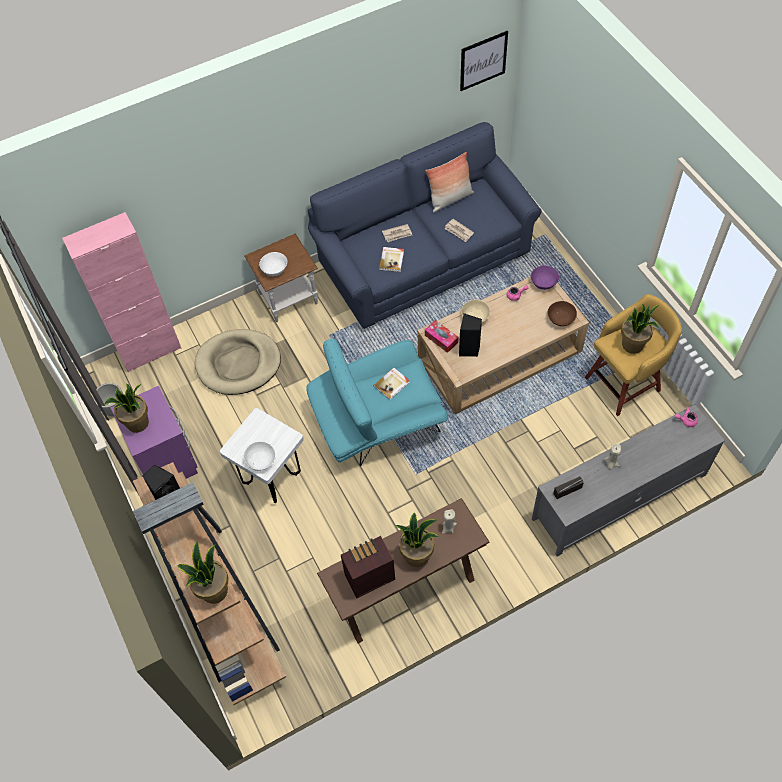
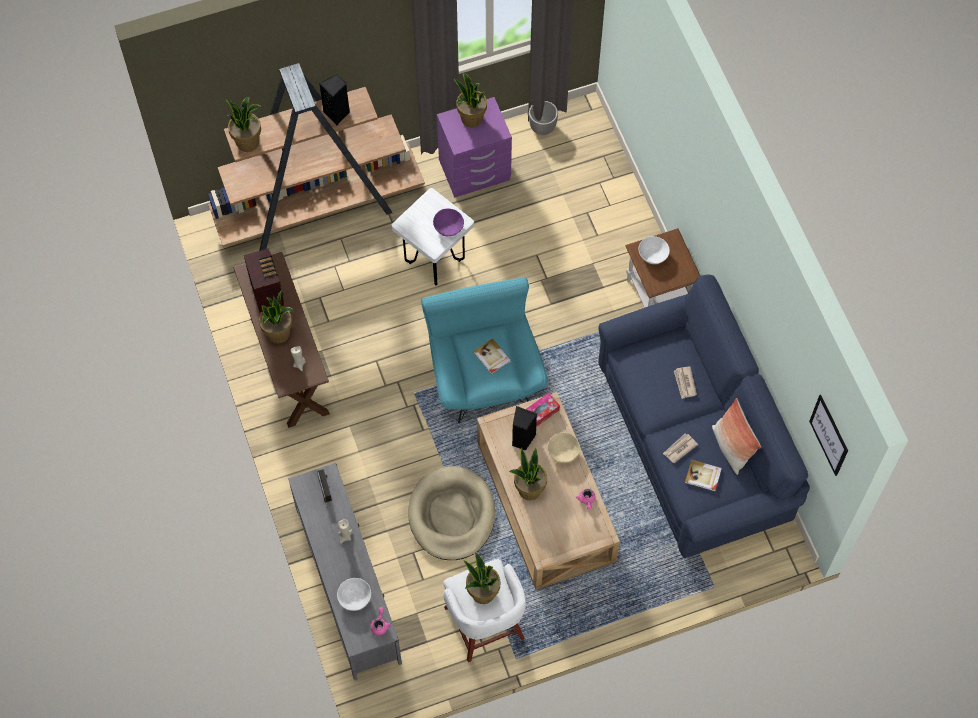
camera: 95 degrees right, 5 degrees up
(150, 351) = (608, 160): pink cabinet -> none
(238, 364) = (578, 240): beige dog bed -> beige dog bed (451, 515)
(261, 460) = (413, 221): white bowl -> white bowl (355, 598)
(392, 260) = (648, 372): book -> book (703, 476)
(516, 338) = (529, 489): none -> potted plant
(543, 282) = (600, 533): purple bowl -> purple bowl (448, 227)
(561, 319) = (546, 541): brown bowl -> none
(624, 383) = (485, 626): yellow stool -> white stool

